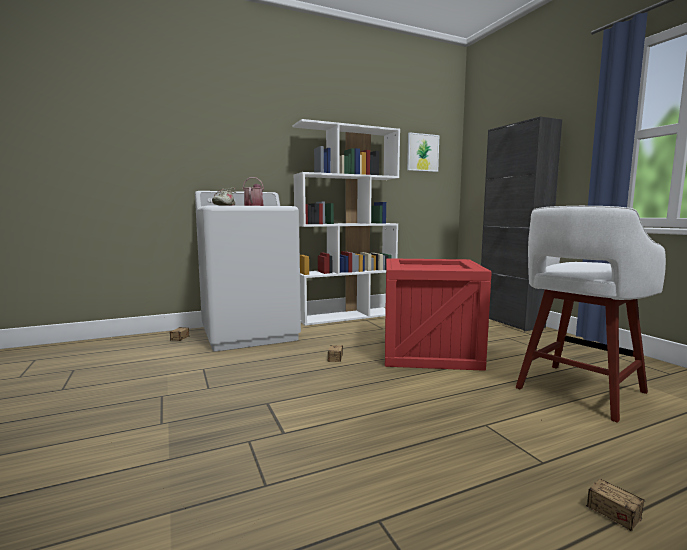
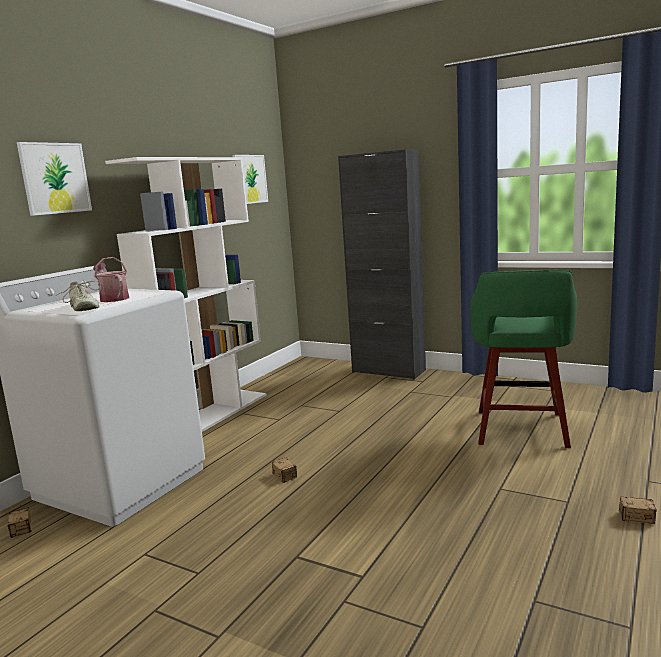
camera: 35 degrees left, 5 degrees up
(256, 133) = (55, 178): none -> picture
(430, 351) = (365, 431): crate -> none
(578, 391) = (520, 430): white stool -> green stool

